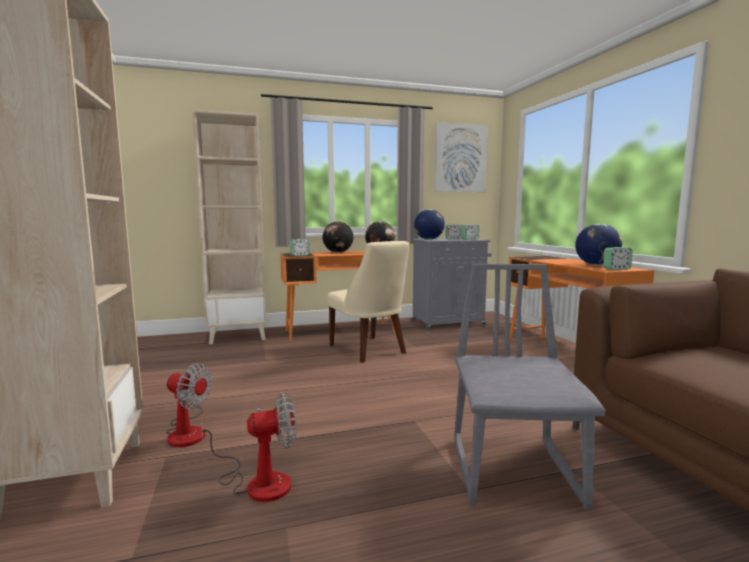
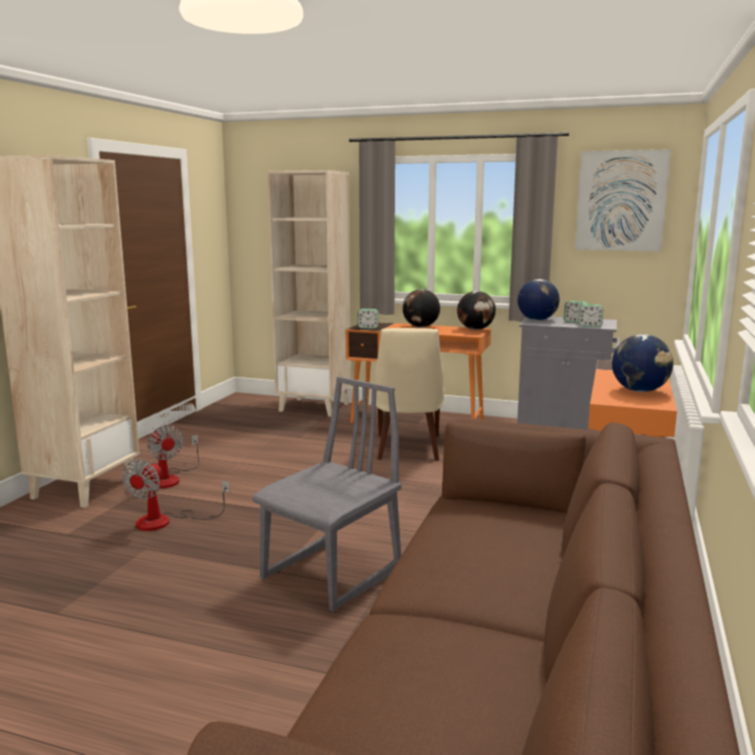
camera: 35 degrees right, 5 degrees up
(257, 482) = (166, 521): fan -> fan turned 90 degrees clockwise
(616, 269) = (628, 401): alarm clock -> none

